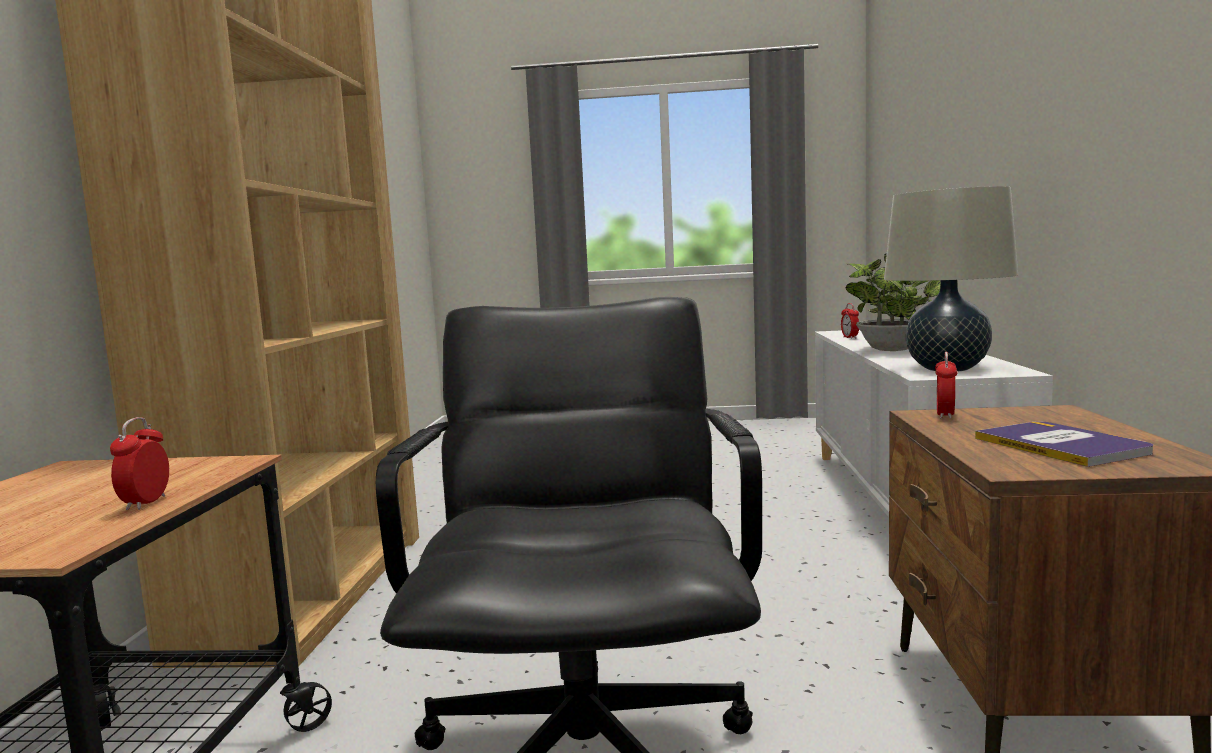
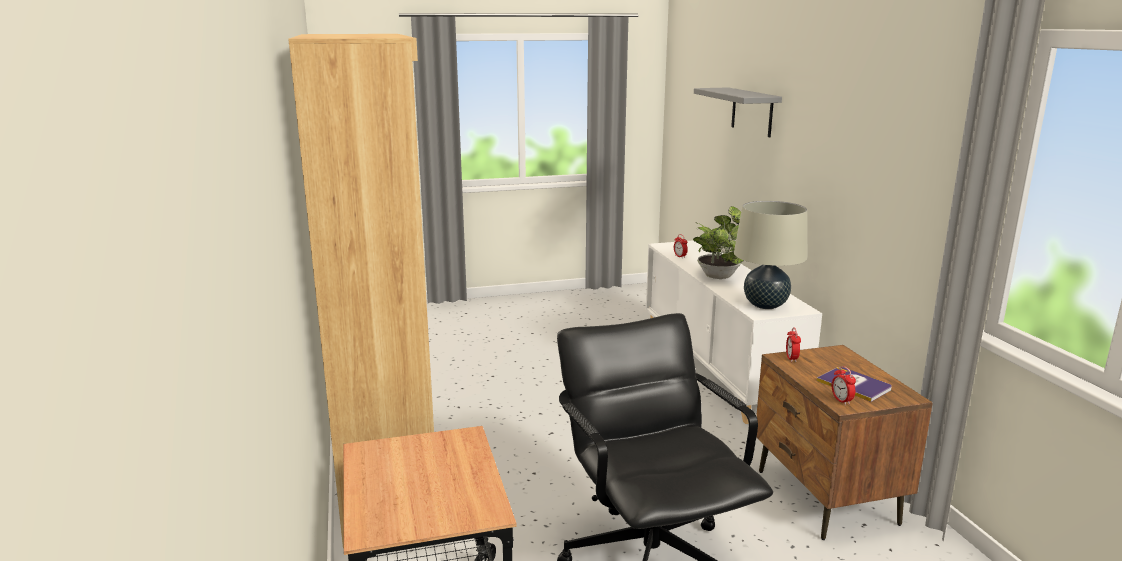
camera: 20 degrees left, 10 degrees up
(146, 503) = (477, 476): alarm clock -> alarm clock (841, 400)
(951, 103) = (752, 112): none -> grey shelf

